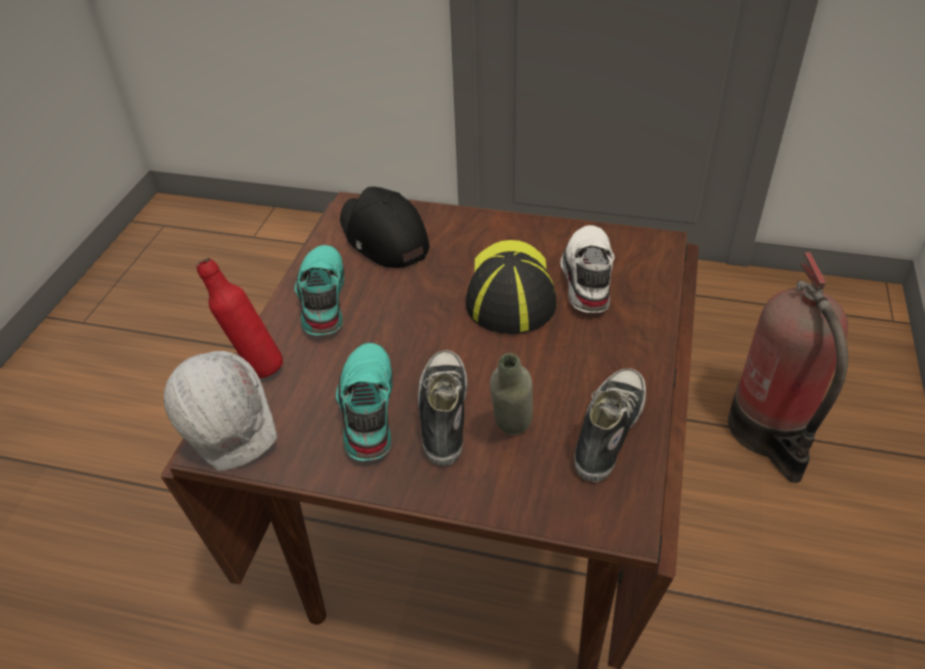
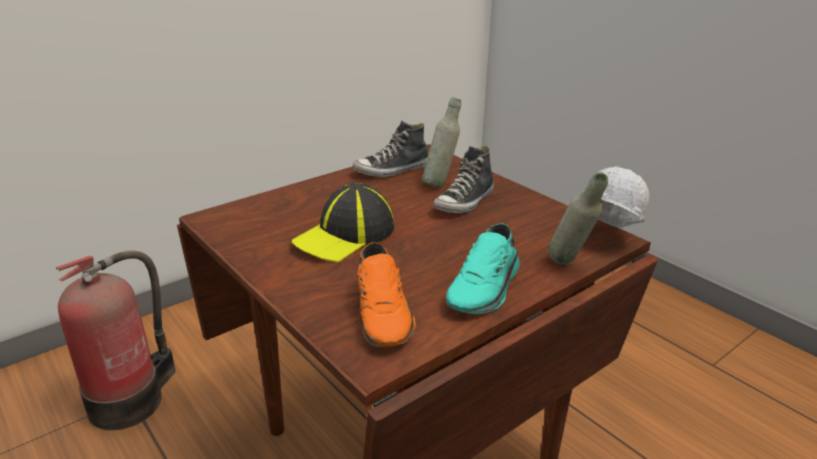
camera: 145 degrees left, 15 degrees down
(255, 367) = (569, 266): red bottle -> grey bottle
(365, 408) = (508, 220): turquoise shoe -> none
(382, 238) = (384, 313): black cap -> orange shoe
(586, 277) = (288, 221): white shoe -> none

